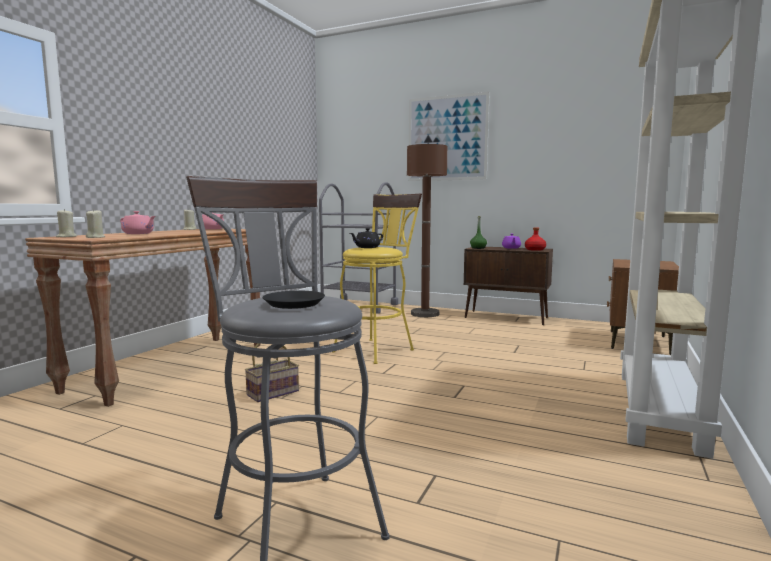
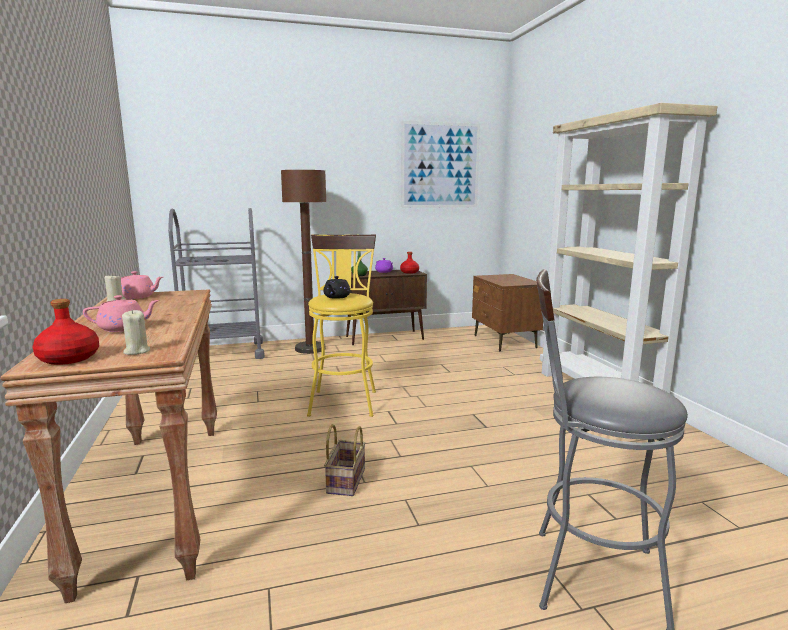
camera: 40 degrees left, 5 degrees up
(66, 237) = (69, 358): beige candle -> red bottle
(294, 304) = (635, 393): black plate -> none
(447, 138) = (307, 159): picture -> picture (440, 165)

